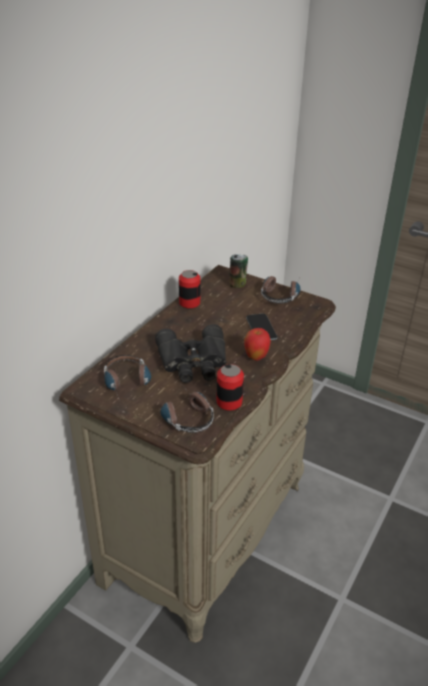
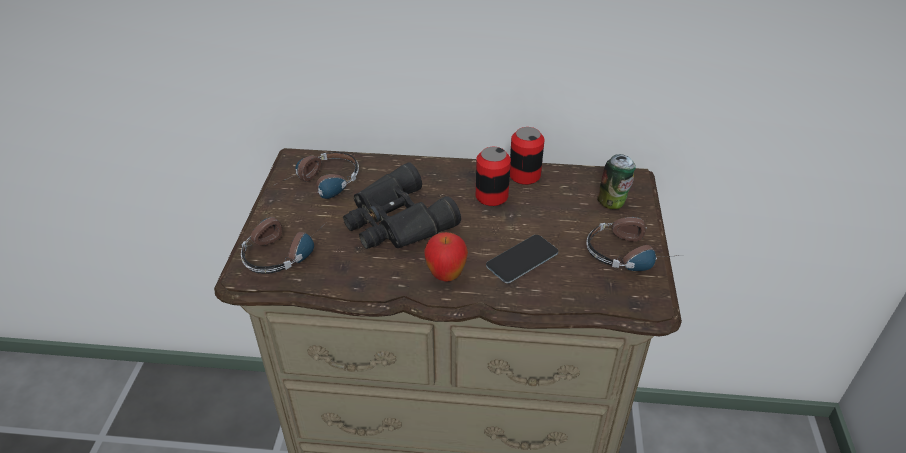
camera: 65 degrees right, 5 degrees up
(229, 402) = (330, 280): can -> can (491, 196)

